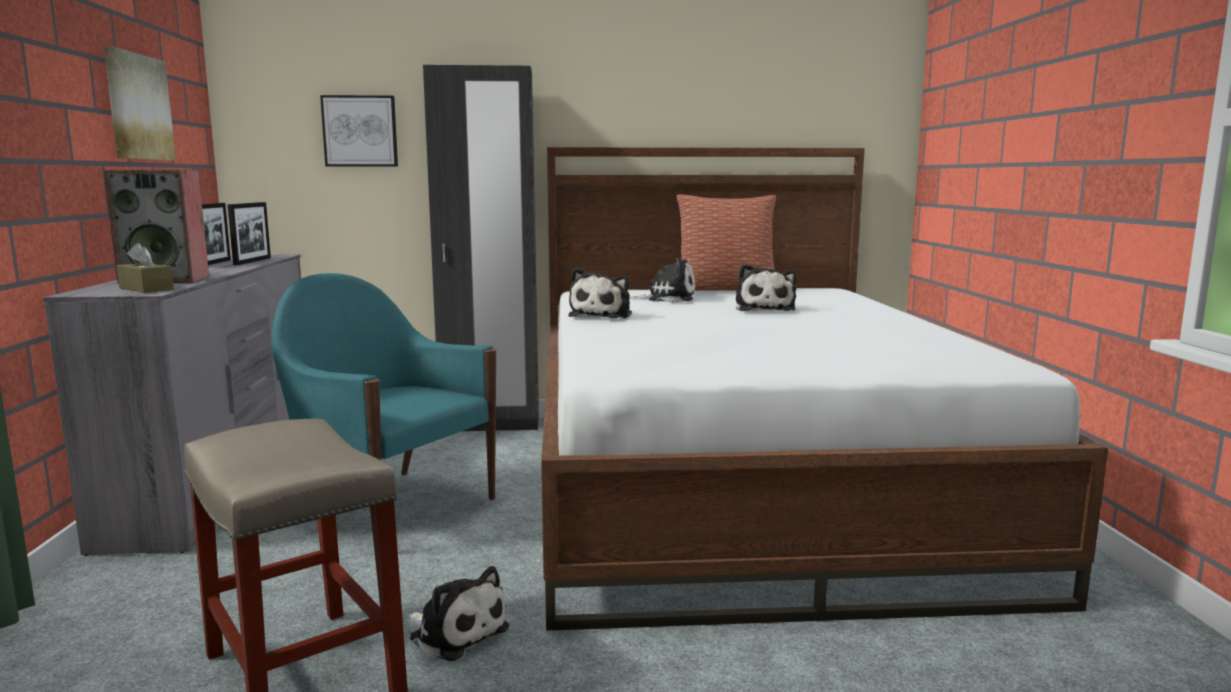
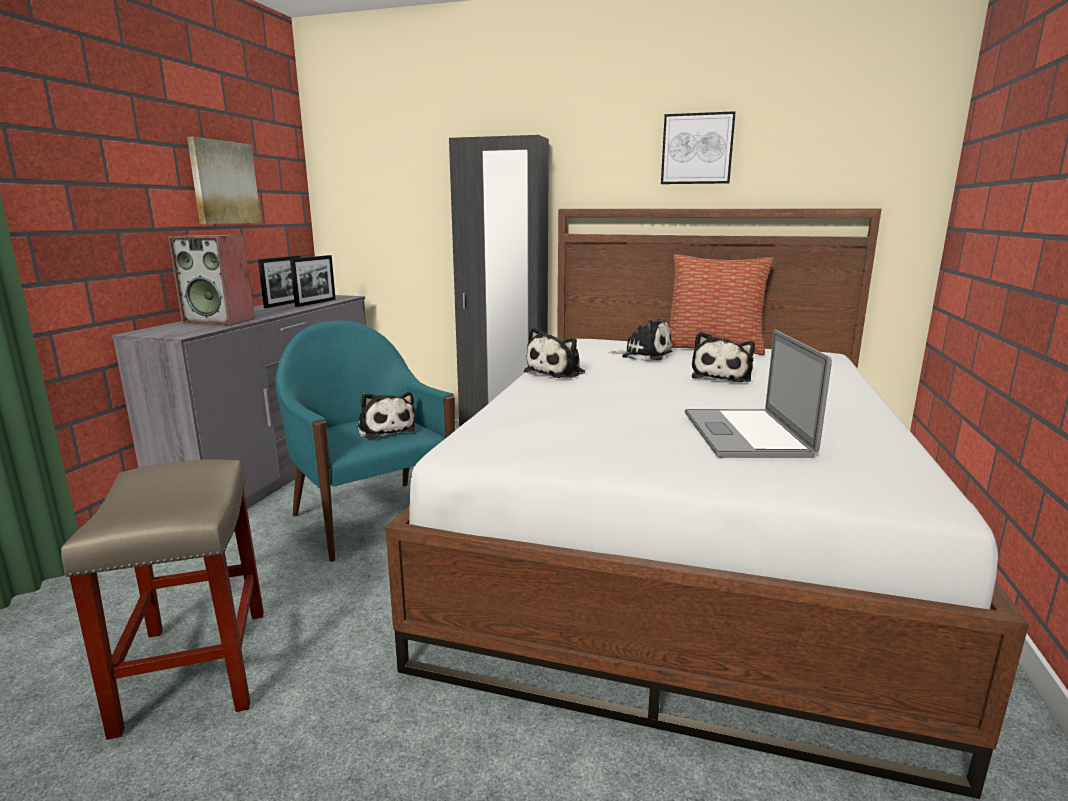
camera: 20 degrees right, 5 degrees up
(146, 289) = (187, 330): brown tissue box -> none
(360, 131) = (411, 195): picture -> picture (697, 149)
(456, 632) = (328, 655): plush toy -> plush toy (385, 429)
(839, 342) = (745, 433): none -> laptop

